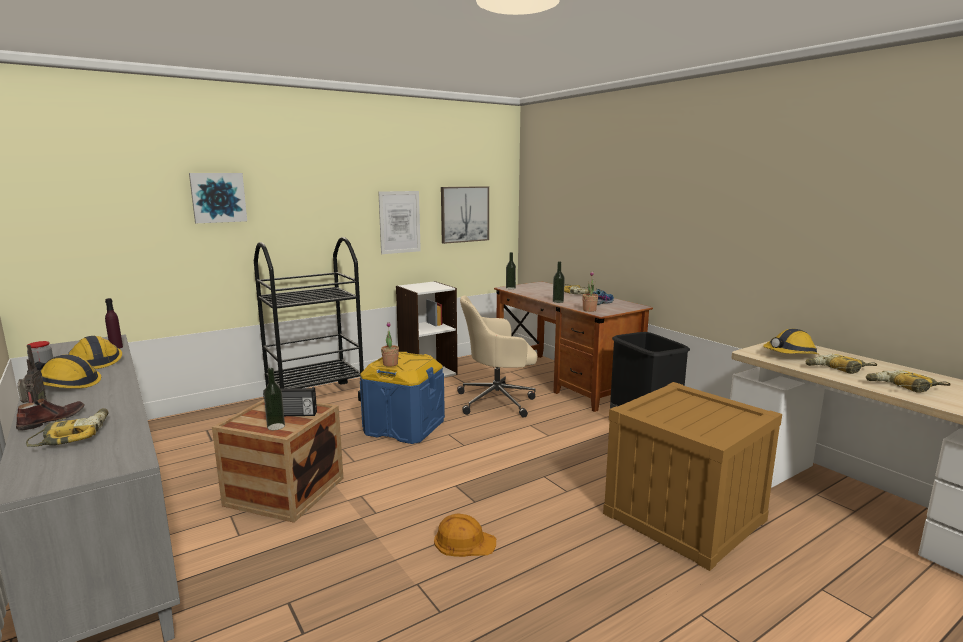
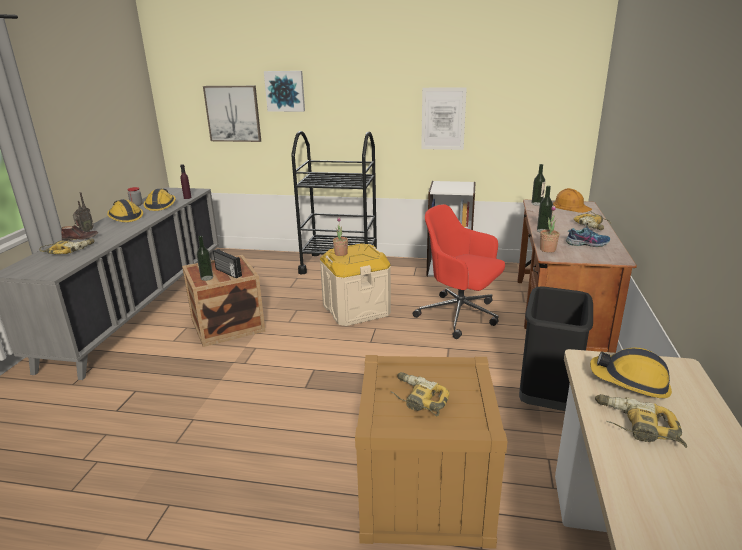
camera: 45 degrees right, 10 degrees up
(404, 427) = (356, 310): blue storage box -> beige storage box
(464, 214) = (521, 114): picture -> picture (233, 113)
(464, 541) = (254, 410): orange hard hat -> orange hard hat (571, 206)
(498, 401) = (460, 315): beige office chair -> red office chair
(904, 387) = (657, 491): power drill -> power drill (417, 399)

